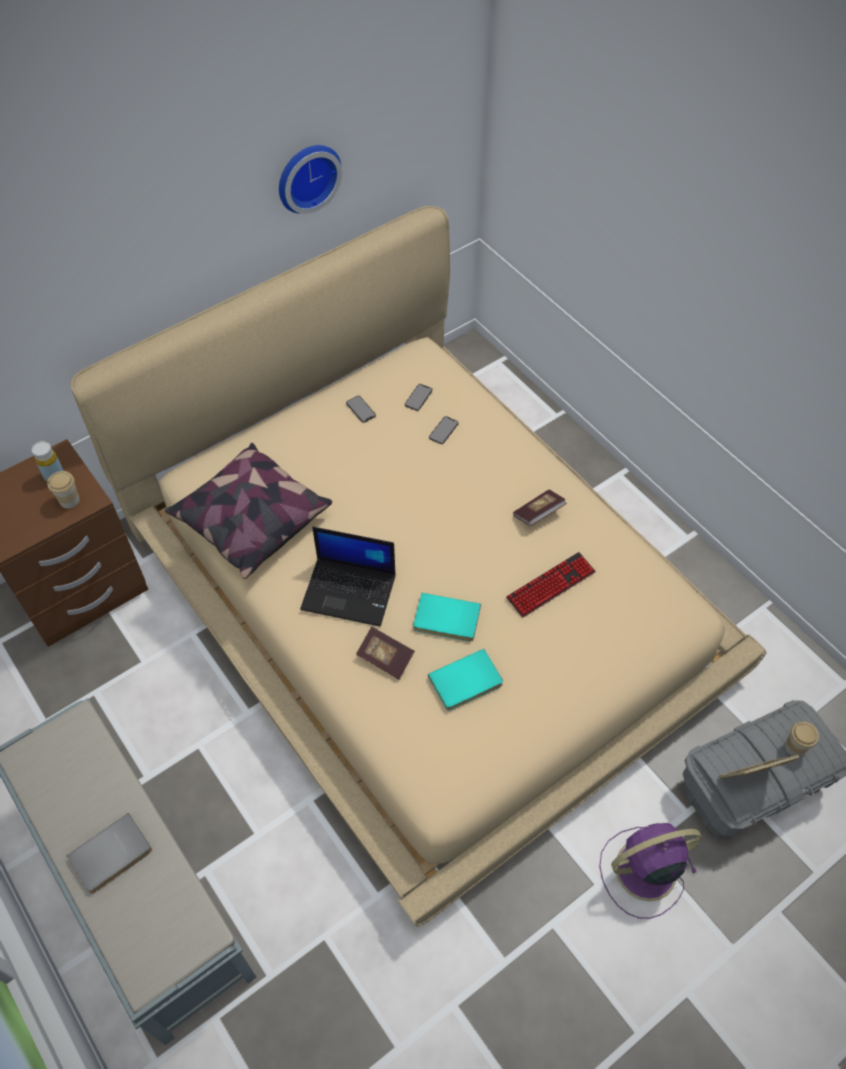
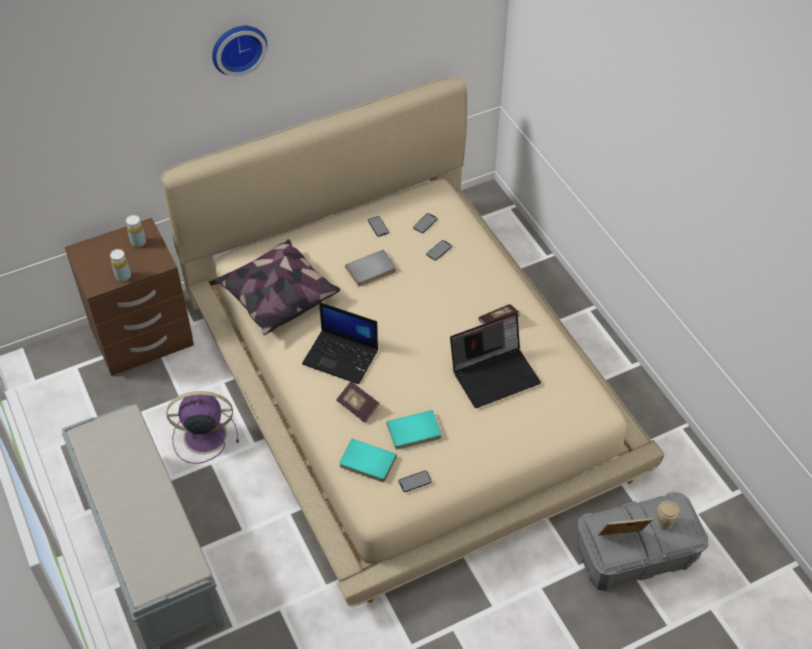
camera: 10 degrees right, 5 degrees down
(41, 526) = (123, 277): none -> yellow bottle
(69, 500) = (146, 261): cup -> none
(112, 856) = (136, 508): grey book -> grey book (371, 270)
(306, 176) = (357, 45): wall clock -> wall clock (237, 48)
(446, 620) = (409, 387): turquoise book -> turquoise book (367, 463)
(481, 752) = (415, 481): none -> phone
(551, 585) = (495, 374): keyboard -> laptop
(643, 870) = (532, 602): purple fan -> purple fan (203, 436)

